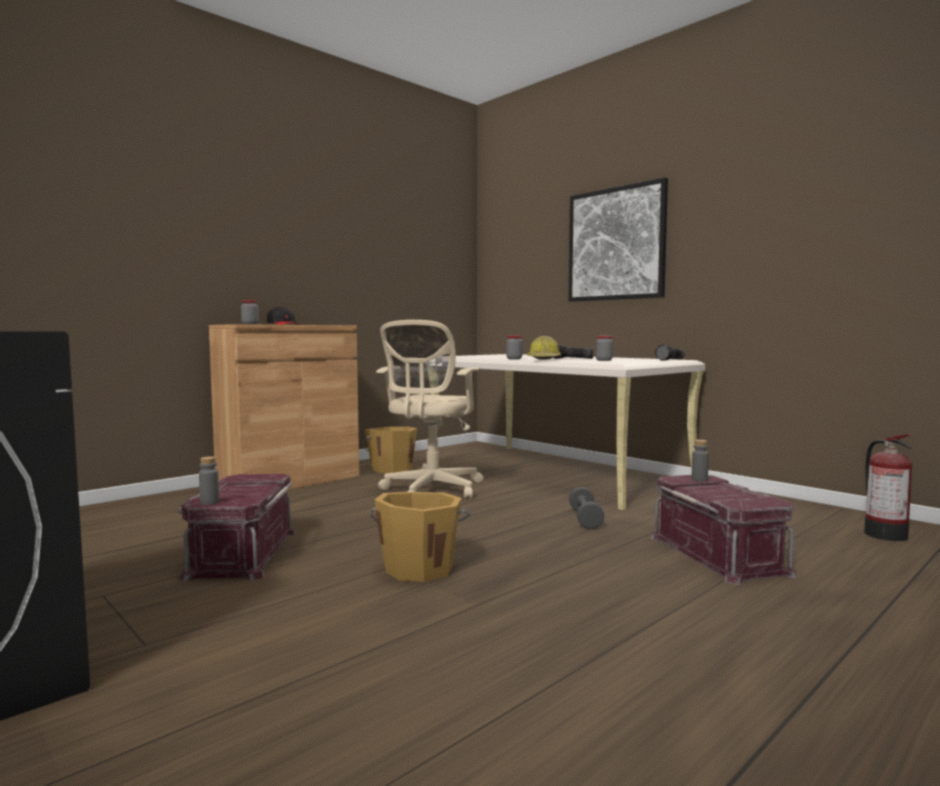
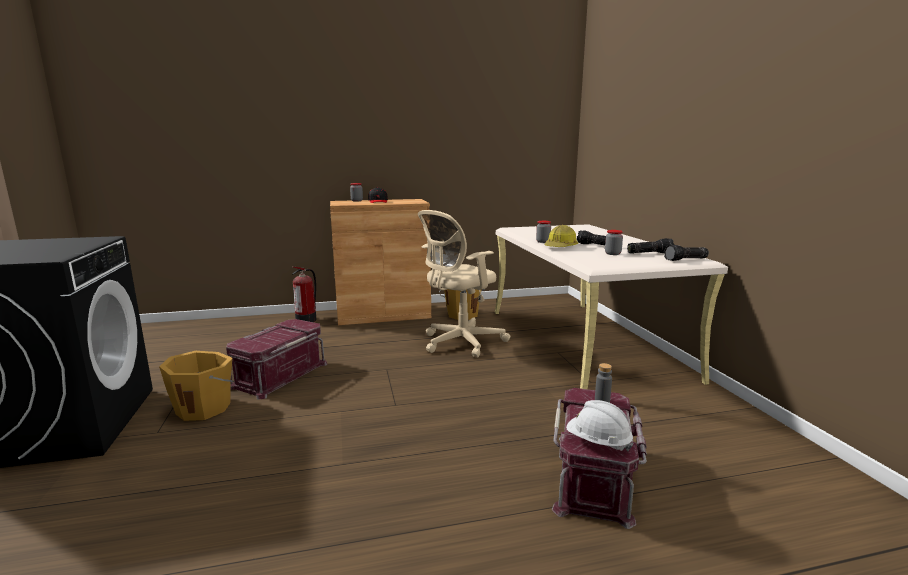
camera: 30 degrees right, 10 degrees up
(209, 502) = (240, 344): grey bottle -> none
(419, 568) = (354, 417): orange bucket -> orange bucket (204, 408)
(585, 519) = (534, 402): grey dumbbell -> none
(616, 244) = (674, 128): picture -> none
(630, 359) = (649, 253): none -> flashlight
(749, 500) = (598, 442): none -> white hard hat
(883, 534) = (829, 508): fire extinguisher -> fire extinguisher (307, 319)

